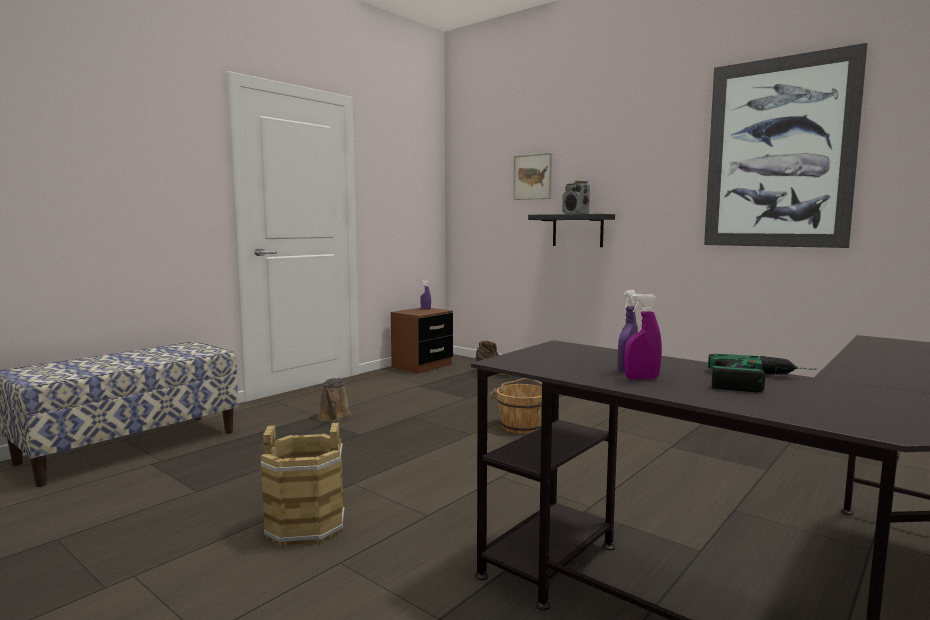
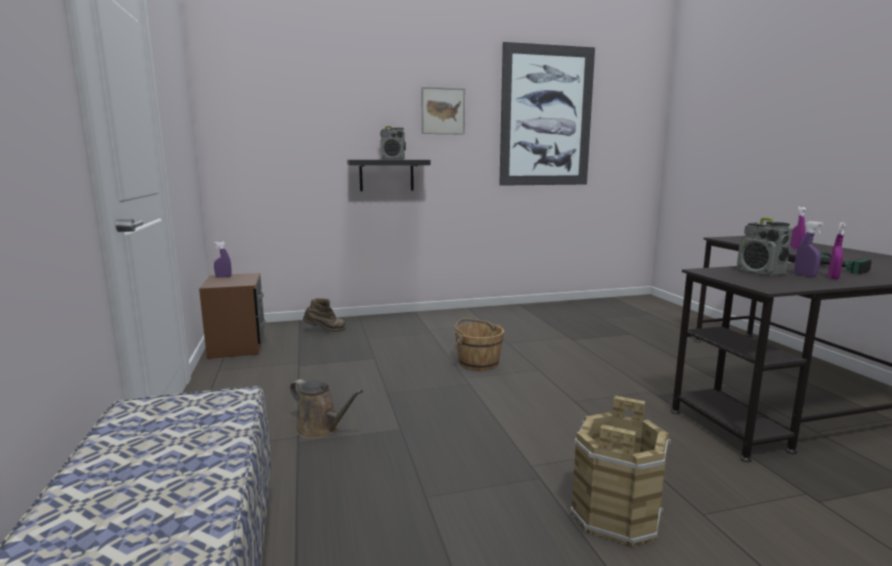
camera: 55 degrees left, 5 degrees up
(532, 177) = (330, 118): picture -> picture (443, 111)
(602, 357) = (760, 272): none -> radio
(901, 365) = (795, 248): none -> purple spray bottle

